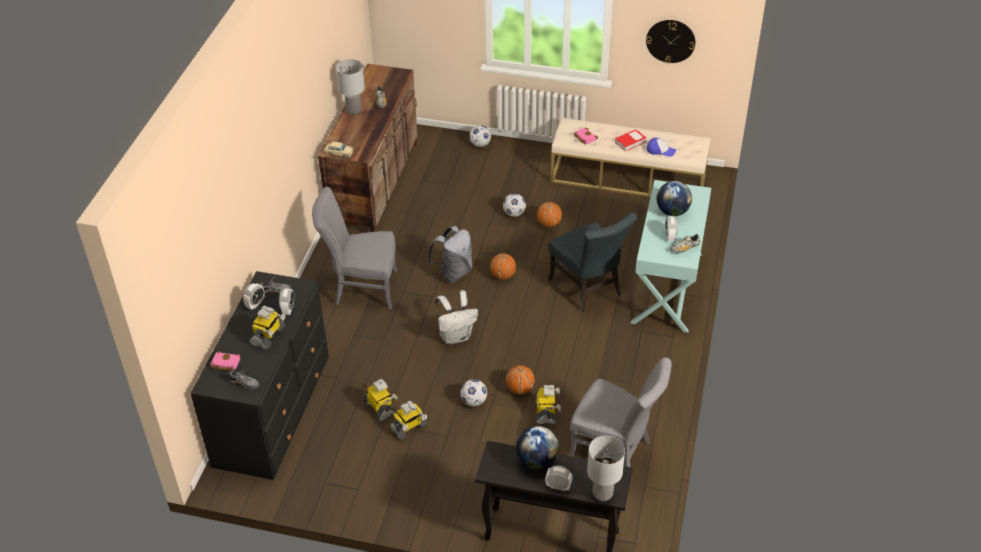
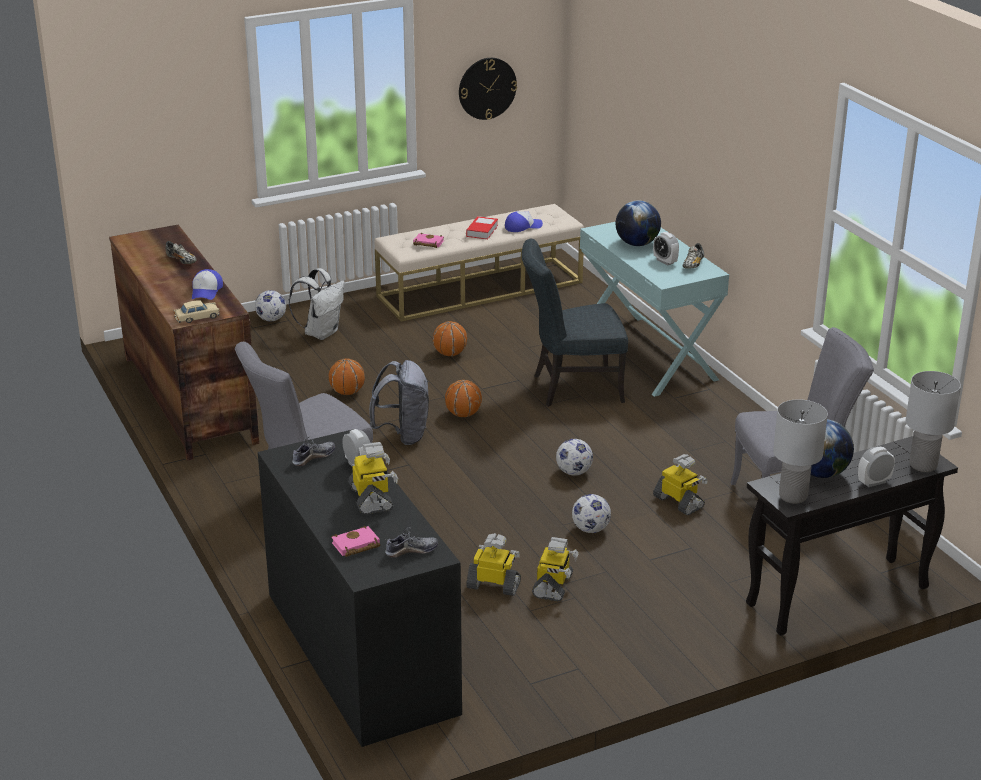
camera: 40 degrees left, 15 degrees down
(255, 304) = (306, 479): alarm clock -> none
(354, 111) = (159, 279): grey table lamp -> grey table lamp (793, 498)
(366, 134) = (206, 291): none -> cap
(456, 336) = (487, 485): white backpack -> white backpack (321, 333)
(514, 213) = (398, 360): football -> football (574, 472)
(520, 389) = (623, 496): basketball -> basketball (347, 392)
(588, 289) = (572, 388): grey chair -> grey chair turned 150 degrees clockwise

